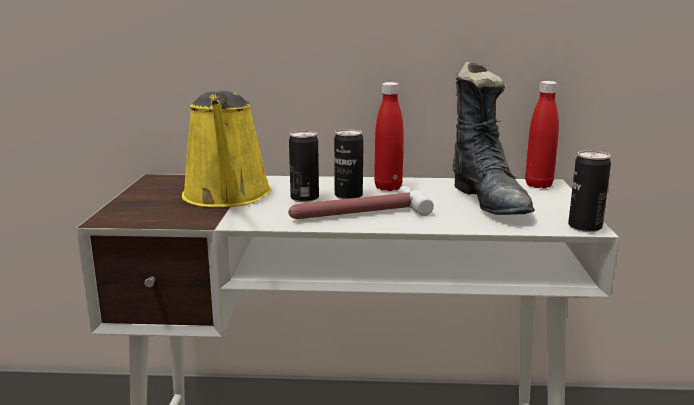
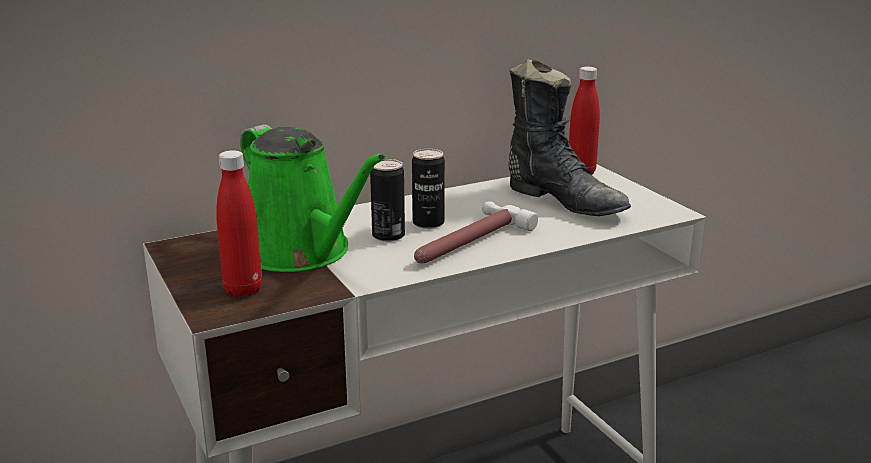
camera: 30 degrees left, 5 degrees up
(227, 197) = (302, 253): yellow watering can -> green watering can
(388, 187) = (452, 204): red bottle -> red bottle (243, 290)
(585, 227) = (672, 212): can -> none

